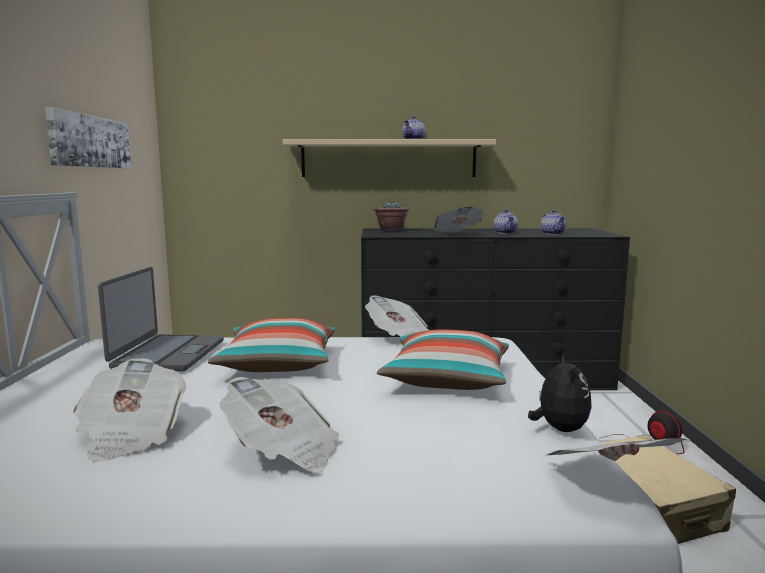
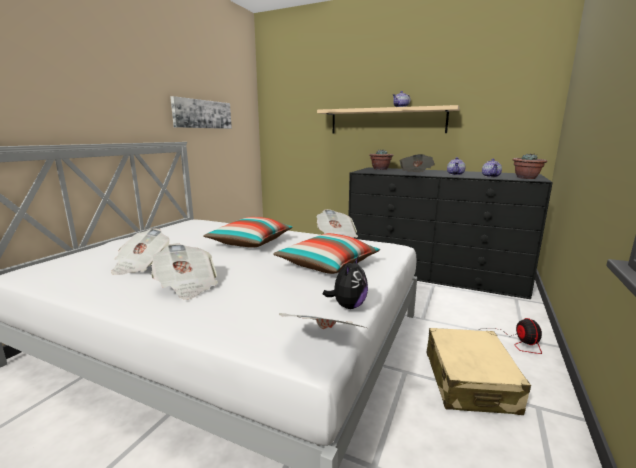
camera: 25 degrees right, 5 degrees up
(167, 354) = (208, 230): laptop -> none
(594, 233) = (526, 178): none -> potted plant

